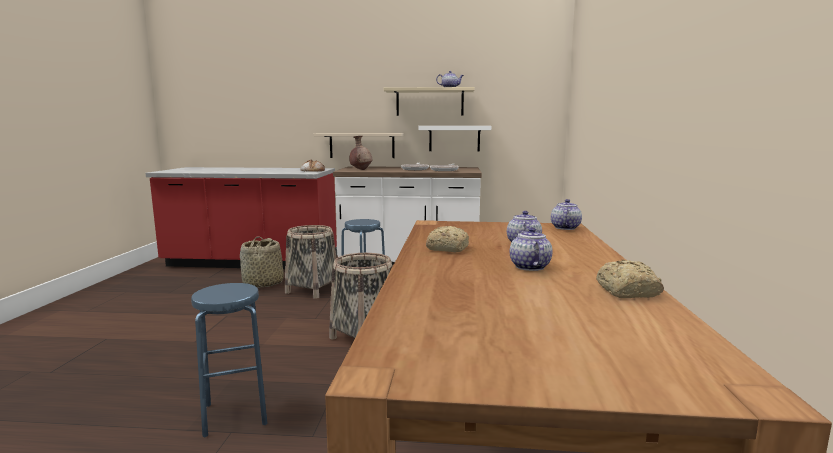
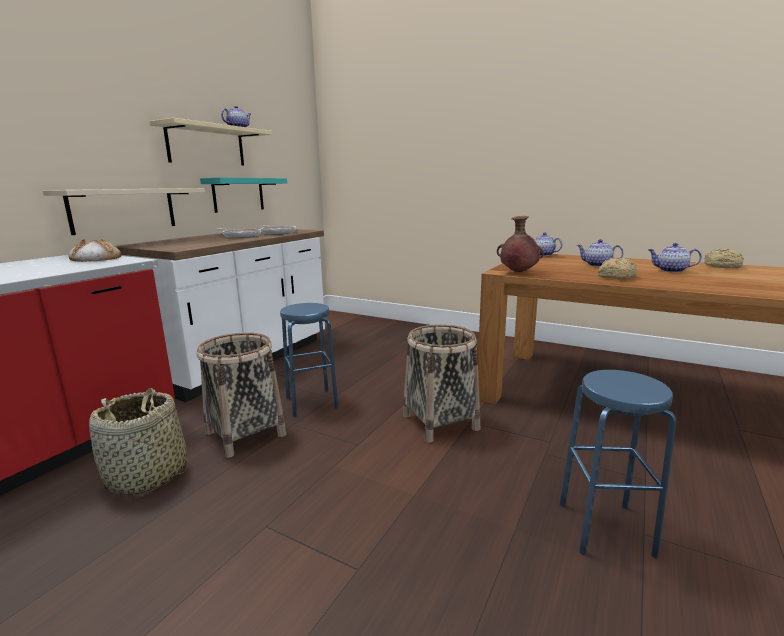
camera: 65 degrees left, 5 degrees up
(361, 170) = (189, 245): brown vase -> brown vase (517, 272)
(454, 138) = (238, 194): white shelf -> turquoise shelf

